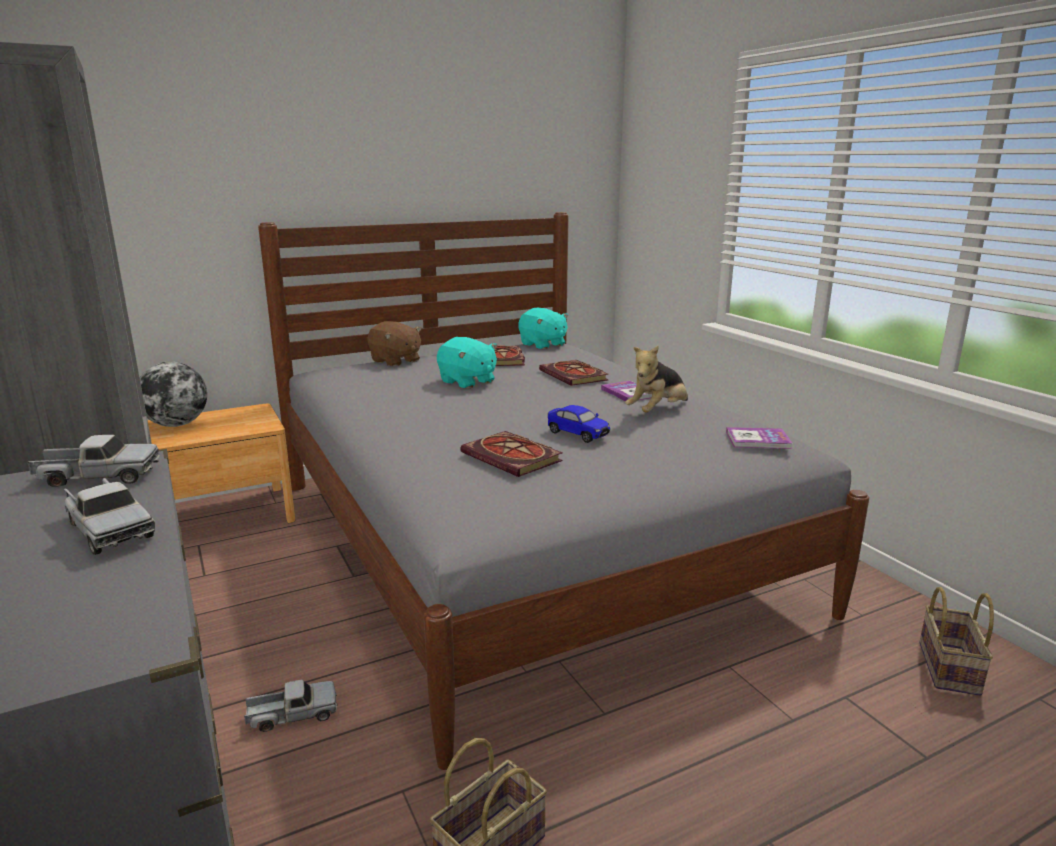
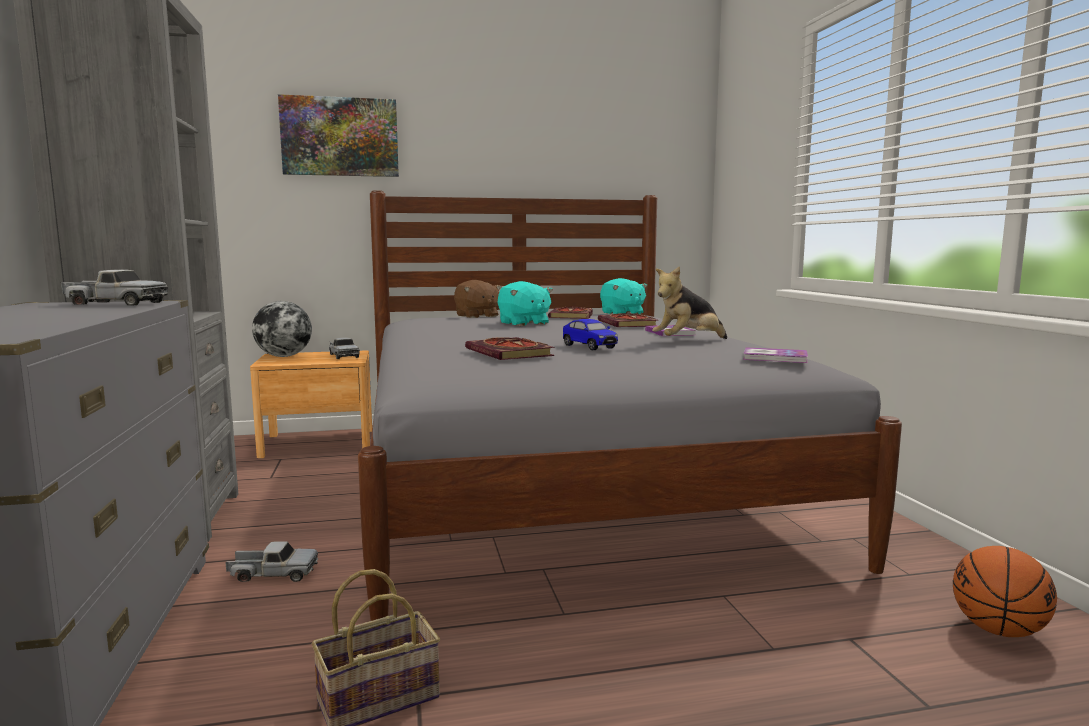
camera: 15 degrees right, 10 degrees down
(109, 529) = (76, 314): toy truck -> toy truck (343, 356)
(213, 157) = (340, 137): none -> picture
(946, 666) = (997, 630): basket -> basketball

